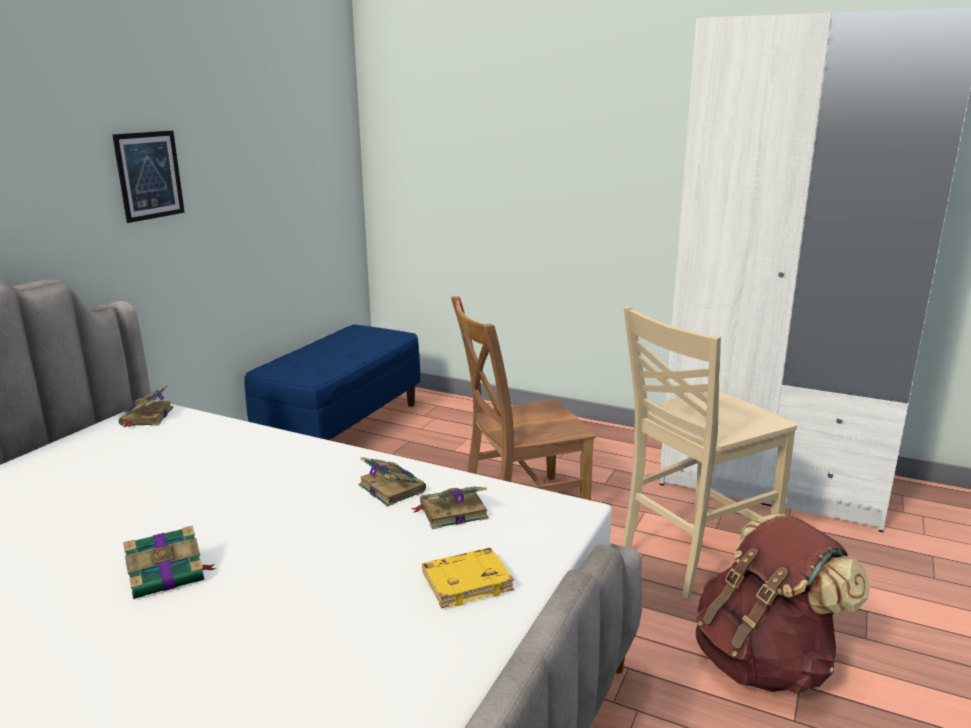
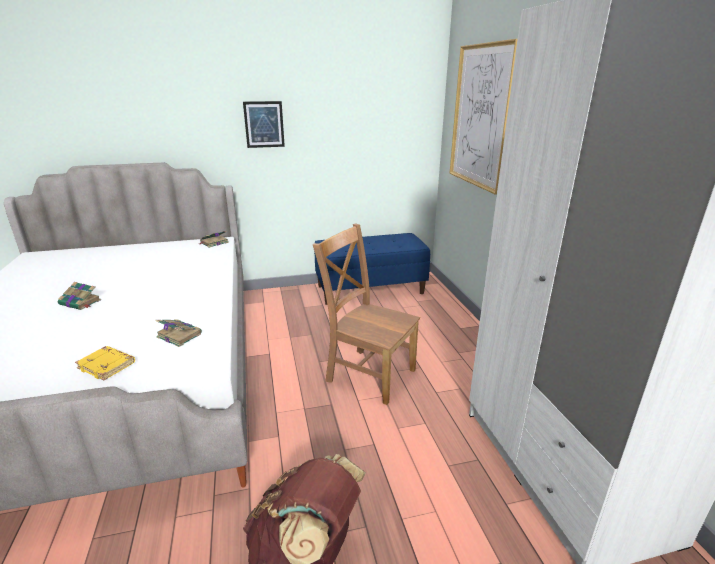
camera: 50 degrees right, 5 degrees up
(391, 488) = (192, 312): book -> none
(464, 137) = (480, 117): none -> picture
(692, 557) = (396, 468): beige chair -> none

